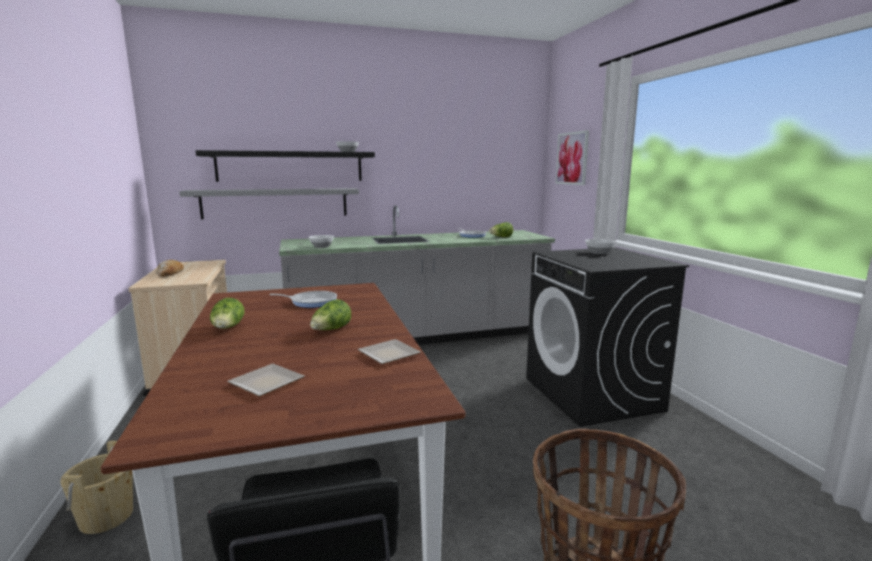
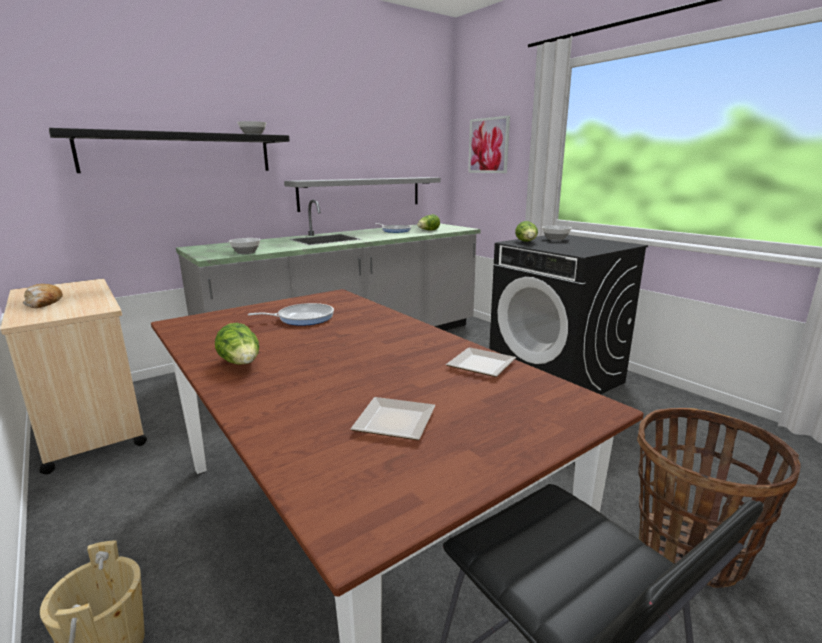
camera: 20 degrees left, 5 degrees up
(275, 203) = (163, 201): grey shelf -> grey shelf (361, 193)
(331, 330) = (376, 348): lettuce -> lettuce (527, 242)

